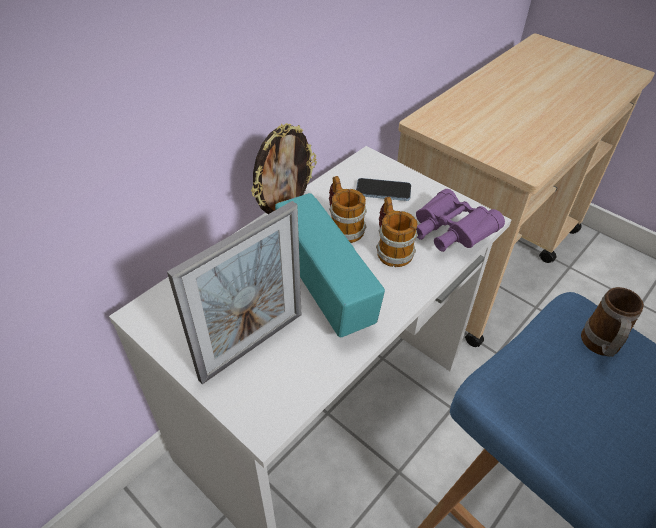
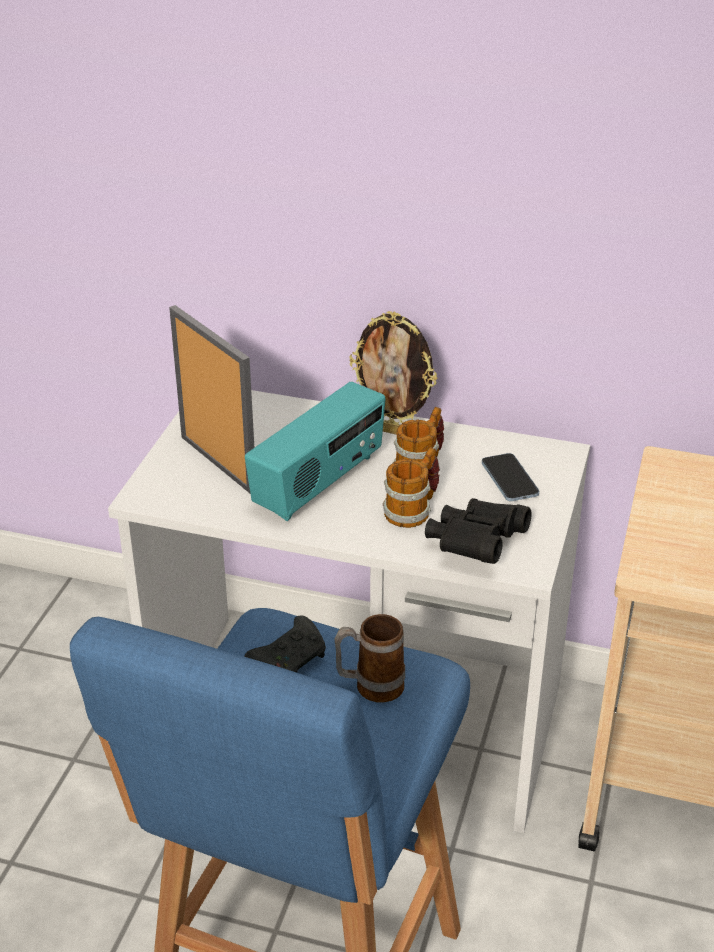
camera: 65 degrees right, 10 degrees down
(252, 346) = (218, 464): picture frame -> picture frame turned 150 degrees counterclockwise
(449, 233) = (475, 545): purple binoculars -> black binoculars
(555, 386) = (290, 659): none -> black game controller

